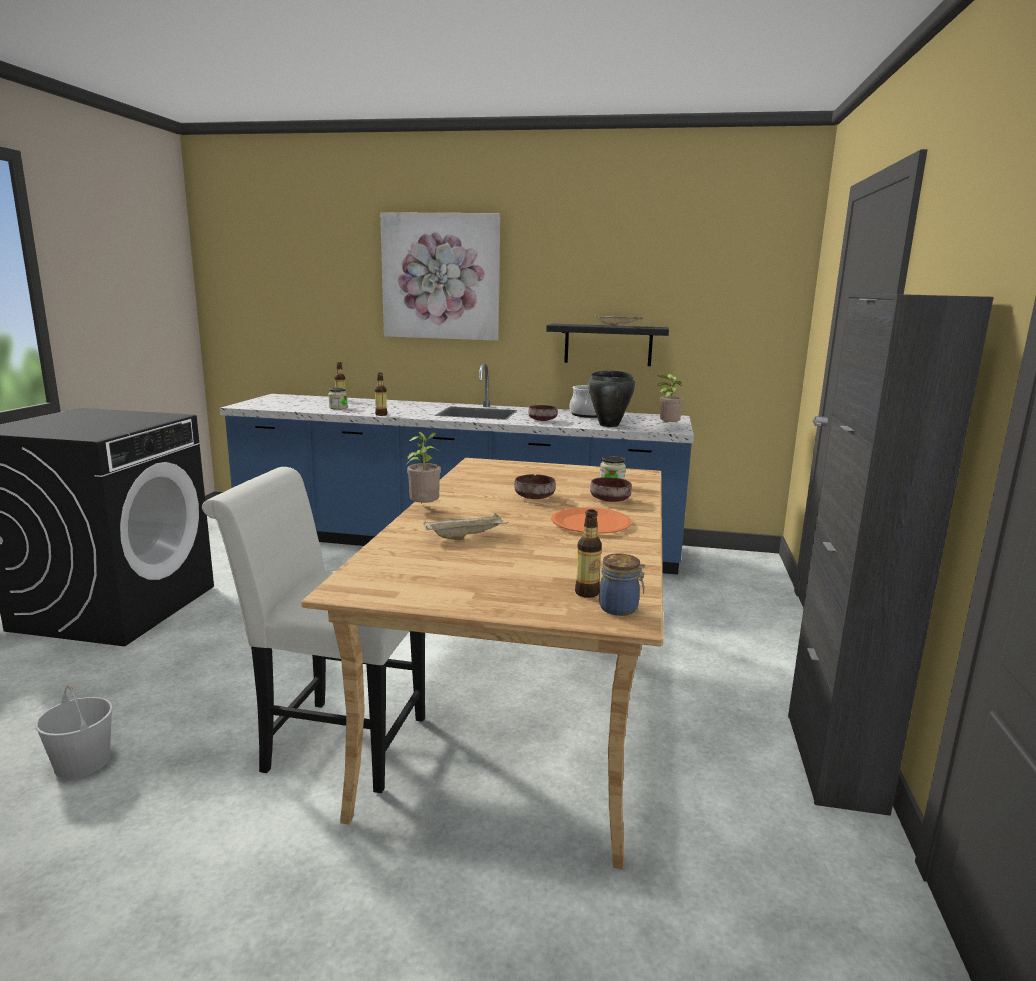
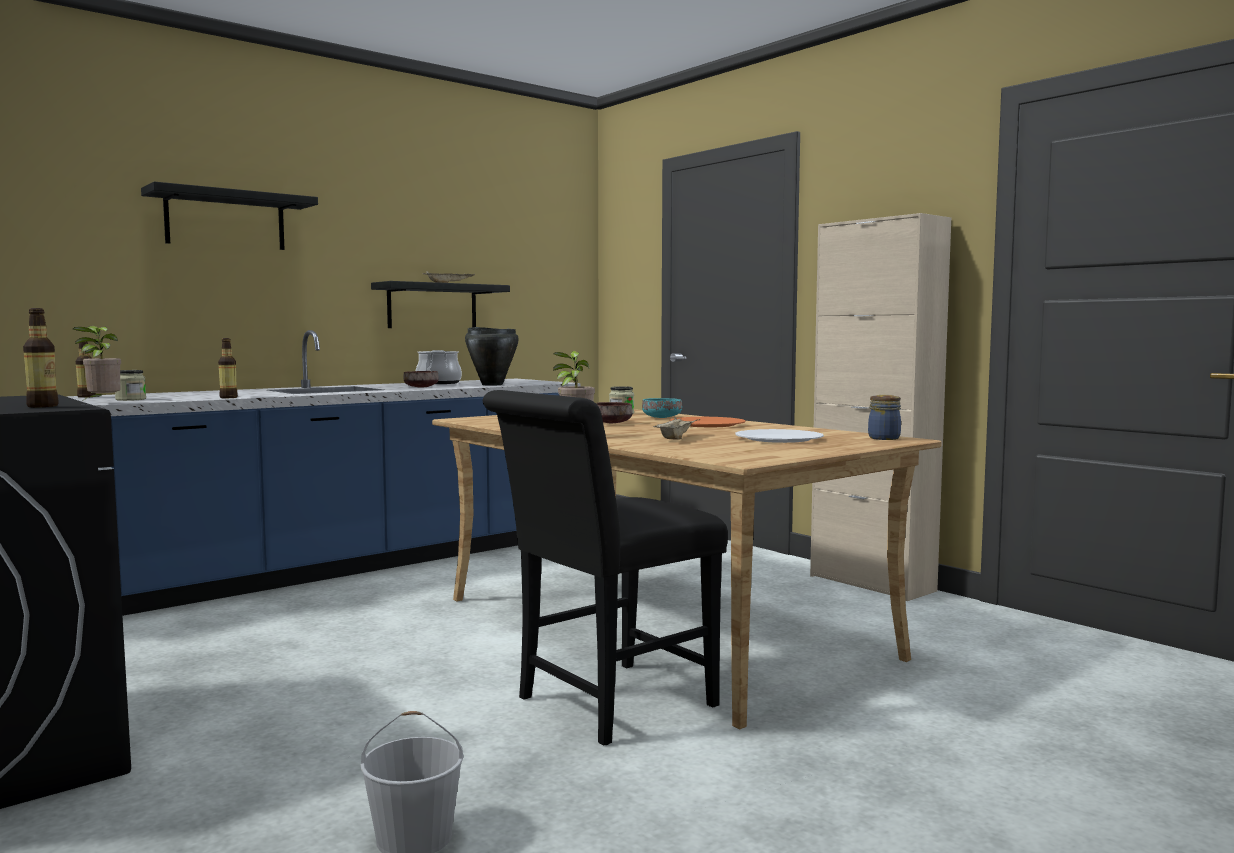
camera: 50 degrees left, 10 degrees down
(334, 742) = (605, 705): white chair -> black chair
(441, 277) = (225, 221): picture -> black shelf
(528, 568) = (778, 438): none -> white plate
(587, 593) = (847, 438): bottle -> bottle (42, 406)
(611, 500) = (662, 417): brown bowl -> turquoise bowl
(667, 427) = (541, 382): potted plant -> potted plant (102, 403)
(834, 761) = (871, 583): black cabinet -> beige cabinet

